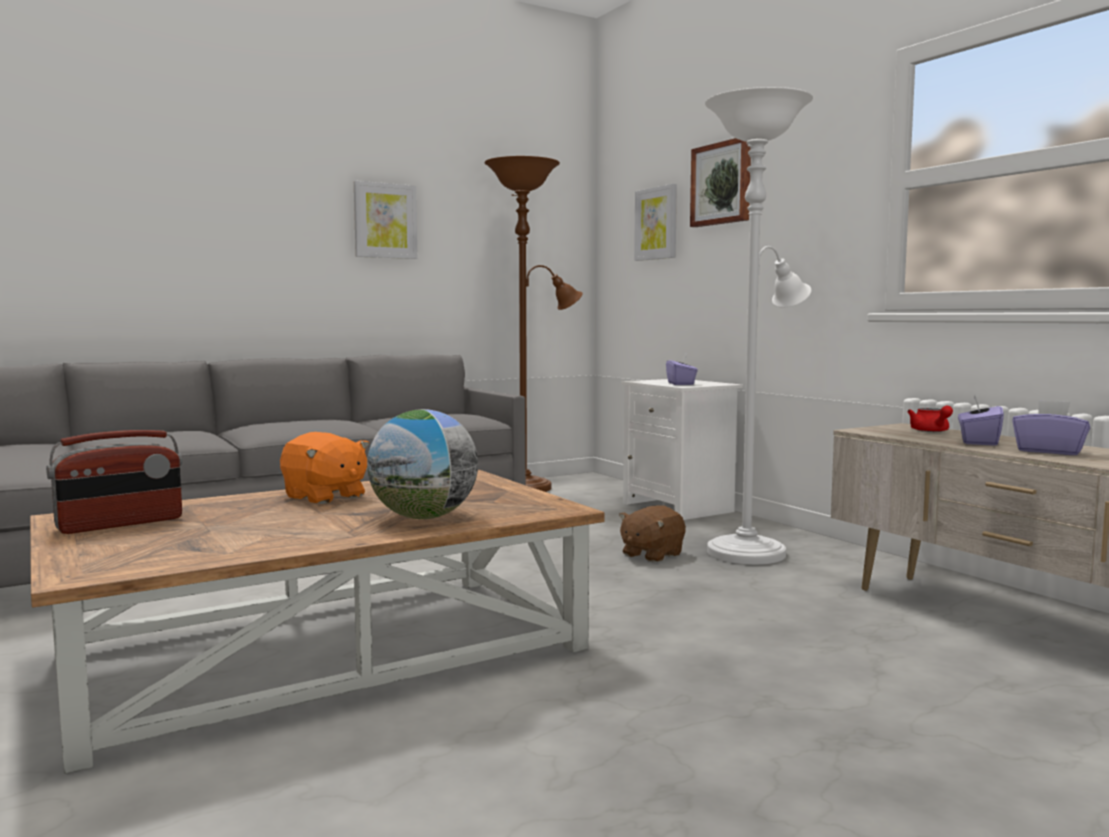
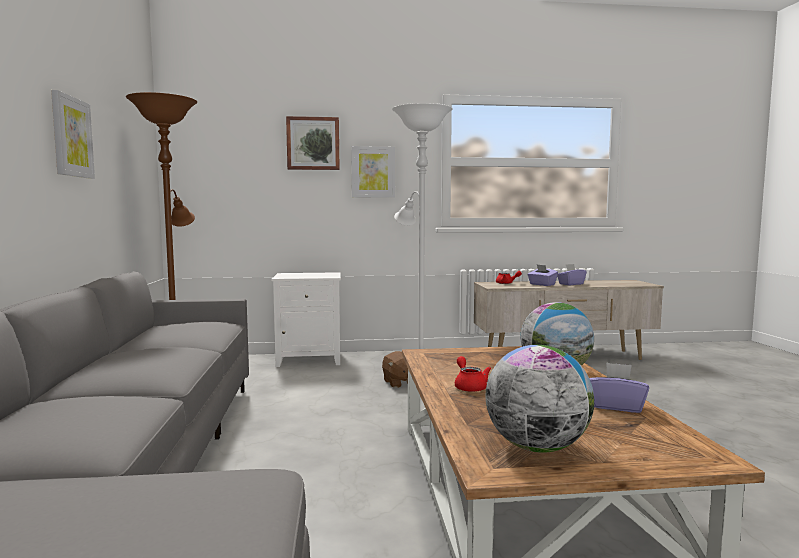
camera: 65 degrees left, 0 degrees up
(120, 524) = (537, 447): radio -> globe
(324, 497) = (469, 386): orange plush toy -> red teapot
(656, 223) = (243, 162): picture -> picture (373, 172)
(681, 384) = (318, 276): purple tissue box -> purple tissue box (616, 406)

